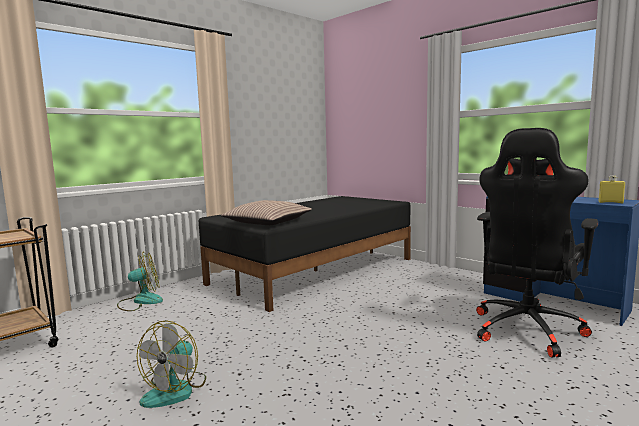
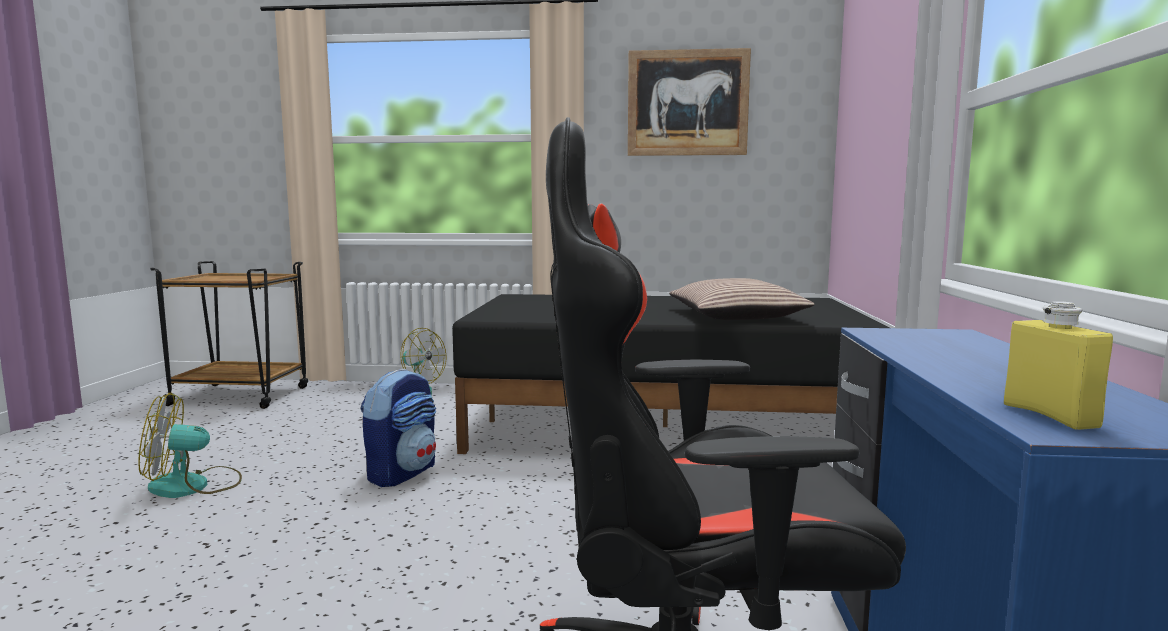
camera: 50 degrees right, 0 degrees up
(267, 222) = (513, 312): pillow -> pillow (736, 316)
(270, 99) = (687, 103): none -> picture
(272, 328) = (402, 473): none -> backpack

